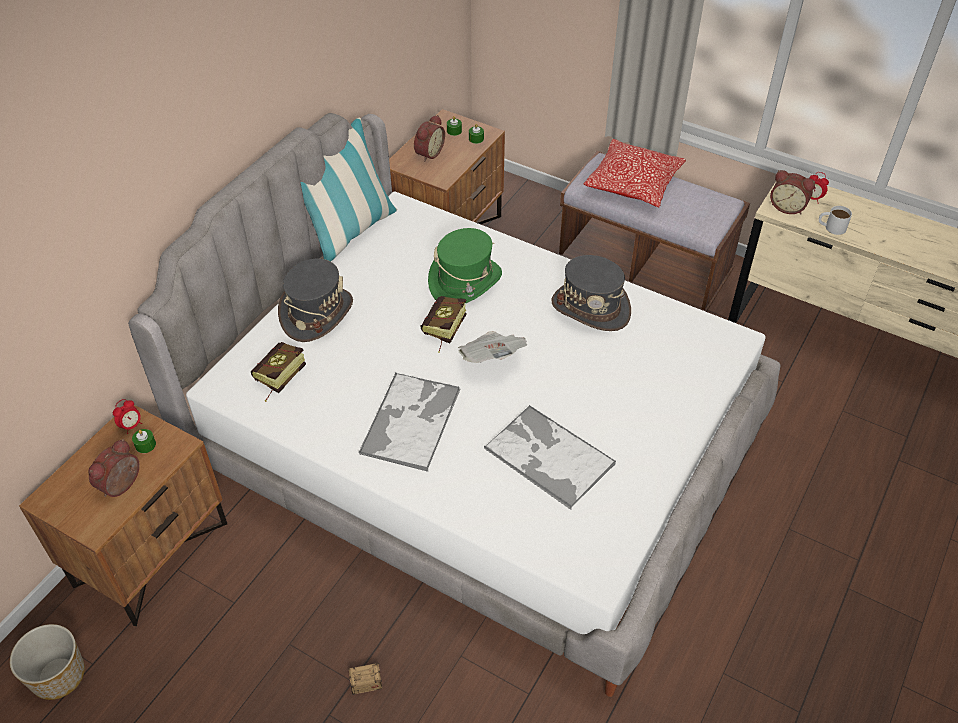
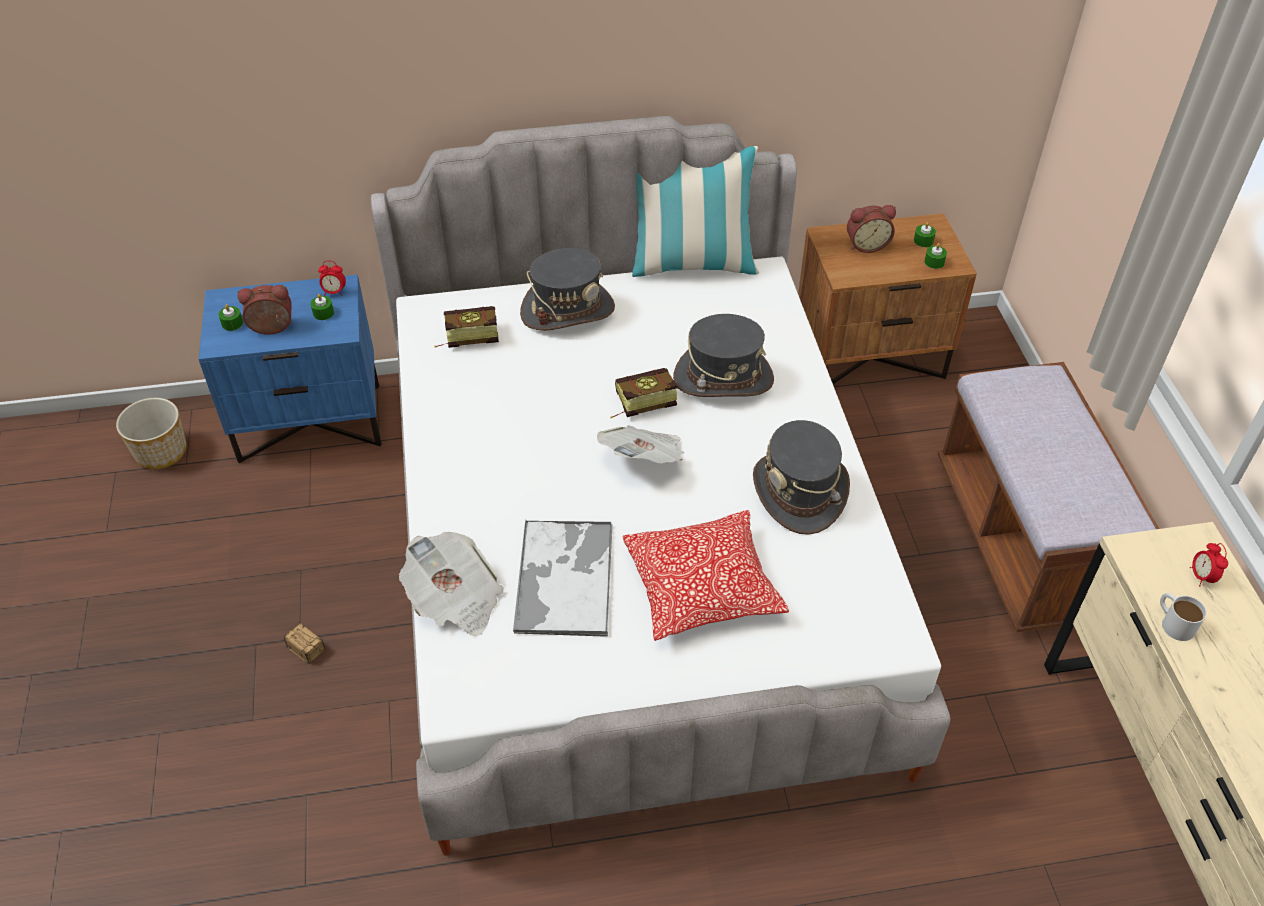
camera: 50 degrees right, 0 degrees up
(83, 508) = (232, 323): none -> green candle
(150, 552) = (311, 421): brown nightstand -> blue nightstand
(411, 421) = (508, 452): tray -> none
(465, 281) = (723, 378): green hat -> grey hat
(511, 524) = (455, 600): none -> newspaper
(633, 184) = (1046, 419): pillow -> pillow (702, 587)
(787, 207) = (1152, 560): alarm clock -> none

